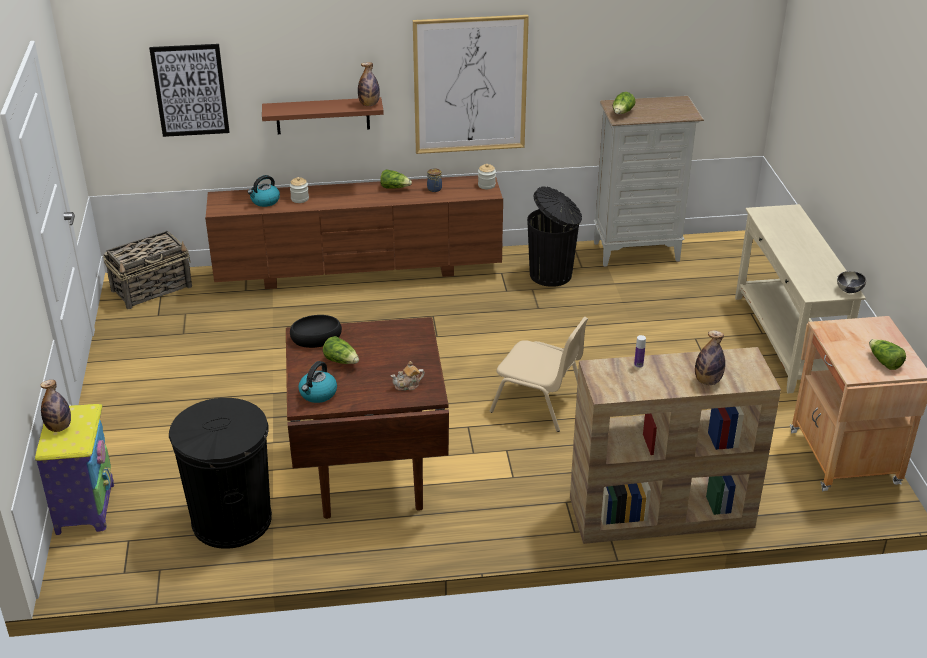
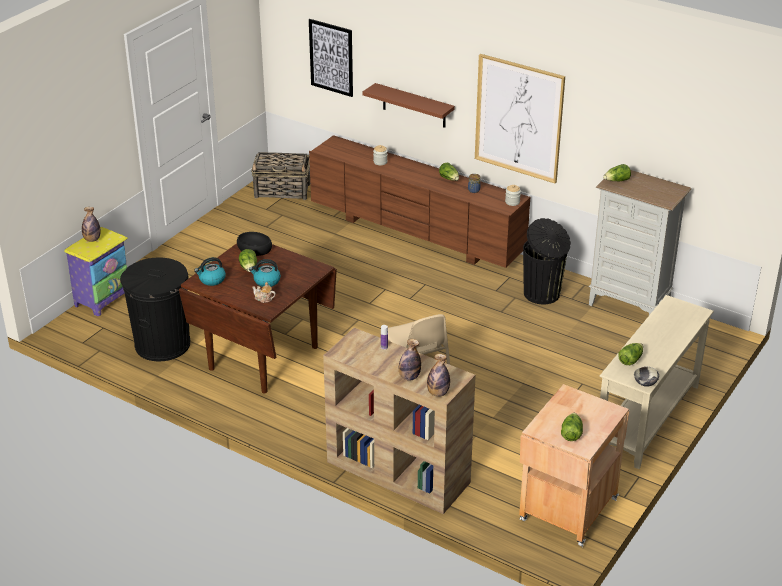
camera: 40 degrees right, 0 degrees up
(265, 201) = (357, 155): kettle -> kettle (266, 281)
(369, 104) = (438, 108): bottle -> bottle (438, 393)
(807, 276) = (630, 359): none -> lettuce

